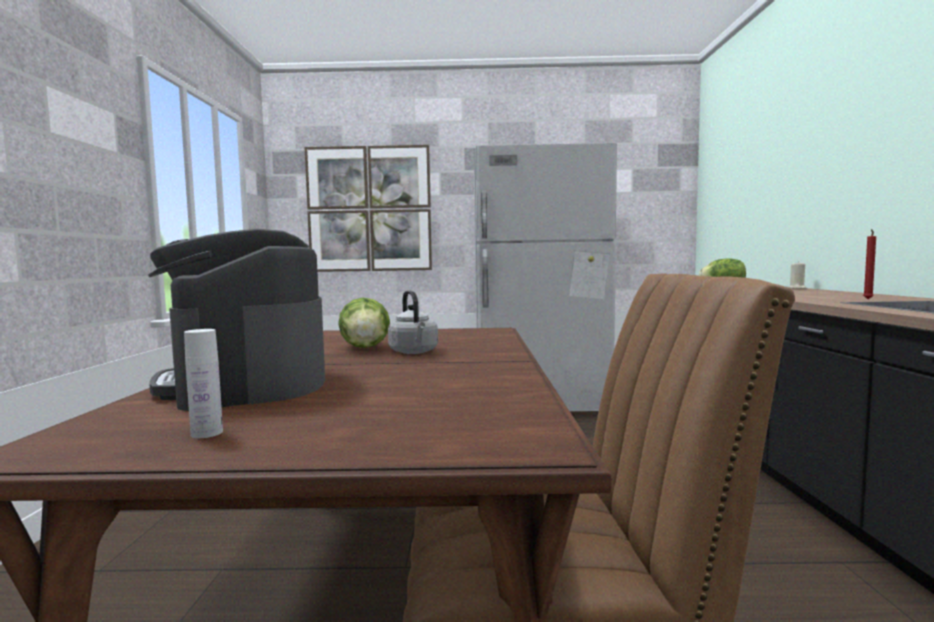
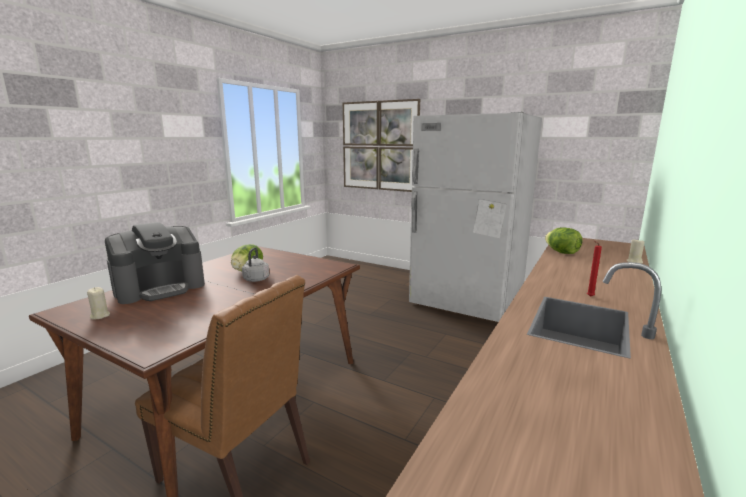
camera: 30 degrees right, 10 degrees up
(207, 433) = (99, 316): white bottle -> beige candle
(246, 382) = (160, 288): coffee machine -> coffee machine turned 135 degrees counterclockwise

